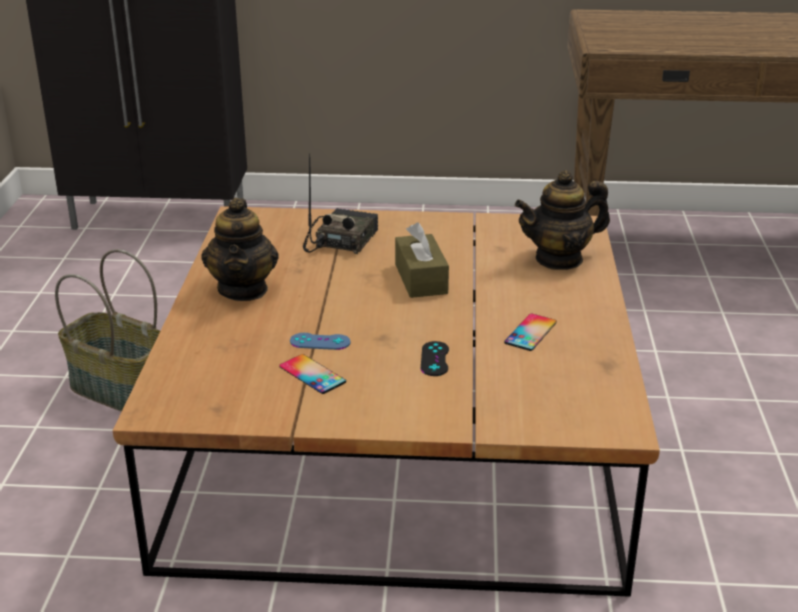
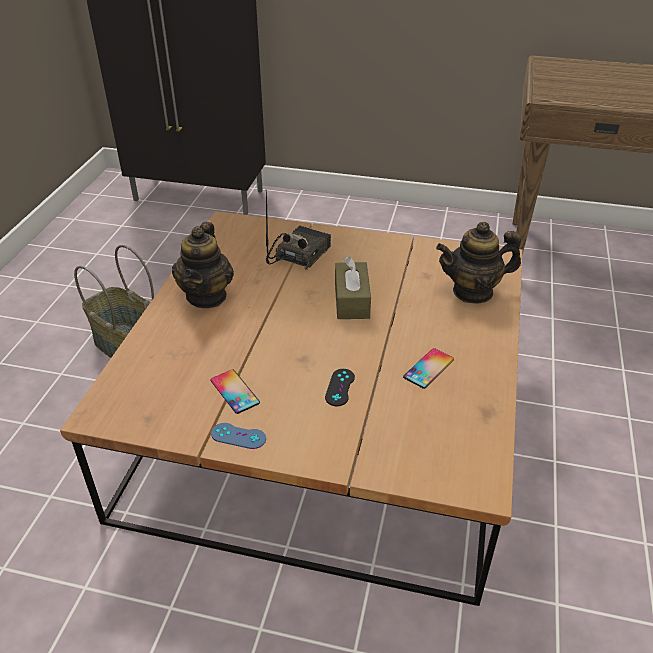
camera: 10 degrees right, 10 degrees up
(320, 342) = (251, 357): blue game controller -> blue game controller (238, 436)

